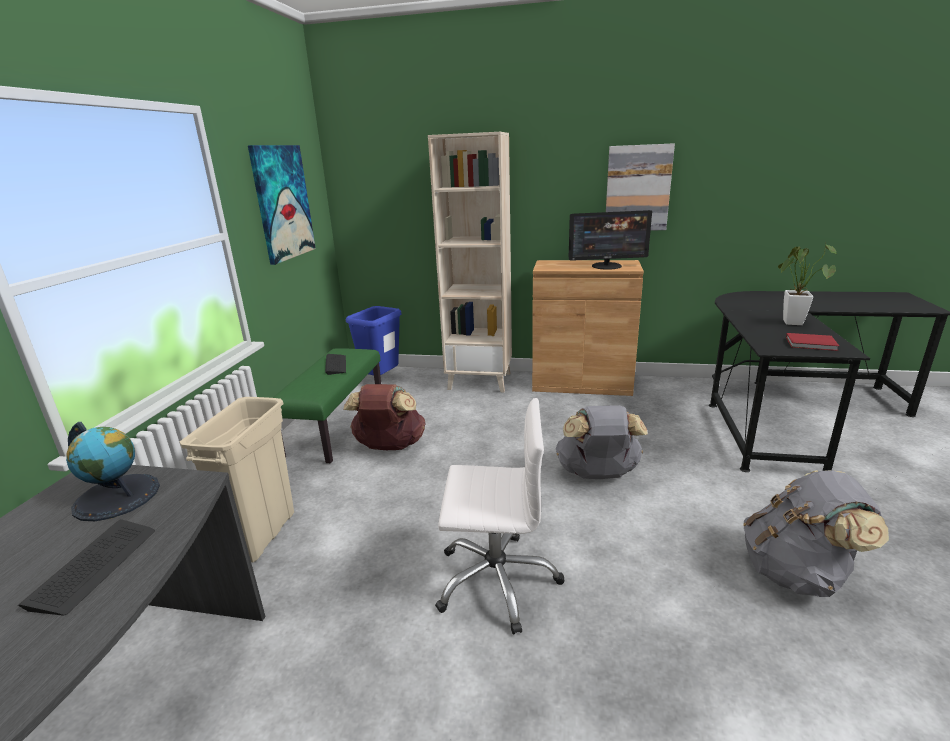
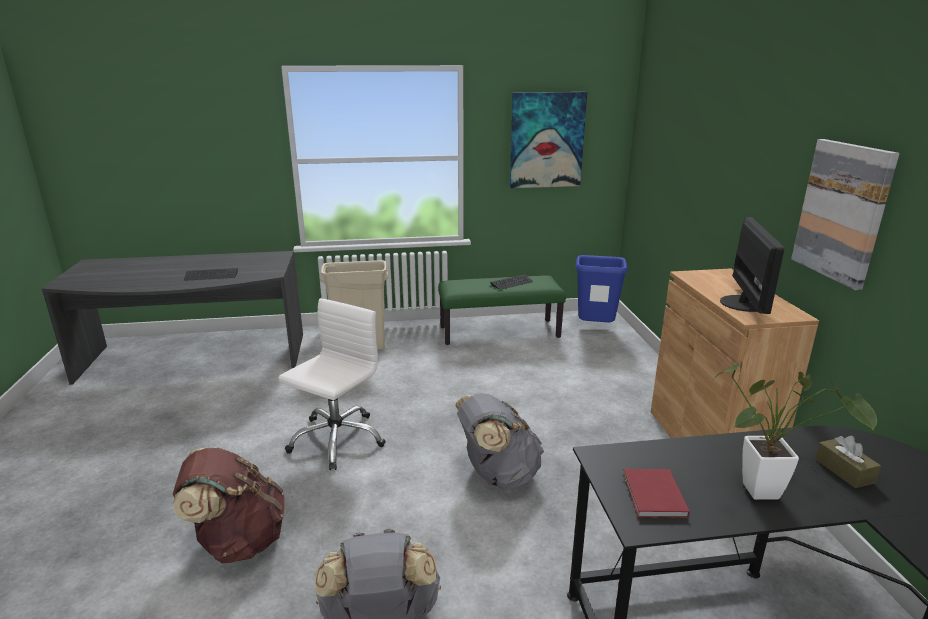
camera: 70 degrees right, 0 degrees up
(117, 496) = (261, 264): globe -> none
(389, 447) = (482, 360): brown backpack -> brown backpack (238, 541)
(480, 381) = (644, 377): beige bookcase -> none
(496, 580) = (336, 439): white office chair -> white office chair turned 135 degrees counterclockwise
(607, 266) = (744, 303): monitor -> monitor turned 150 degrees counterclockwise
(763, 306) = (844, 471): none -> brown tissue box

